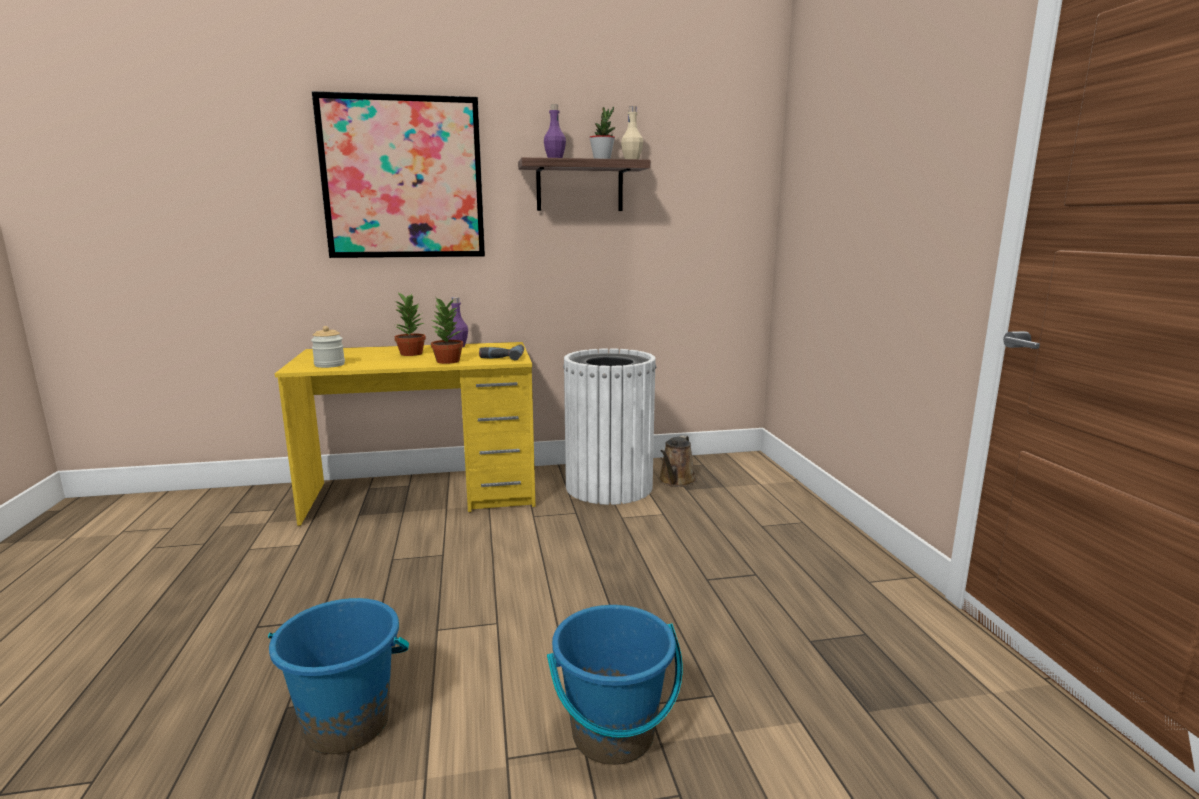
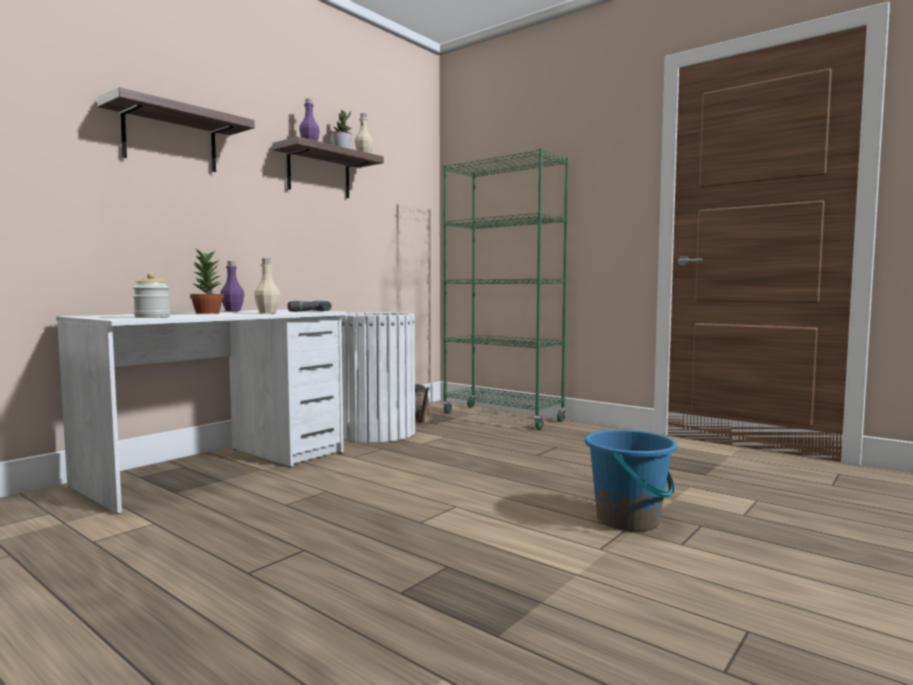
camera: 40 degrees left, 10 degrees down
(347, 724) = (469, 579): blue bucket -> none
(403, 178) = (170, 139): picture -> shelf
(424, 495) = (219, 468): yellow desk -> white desk
(447, 361) = (267, 313): potted plant -> beige bottle
(781, 500) = (502, 417): none -> green bookcase

